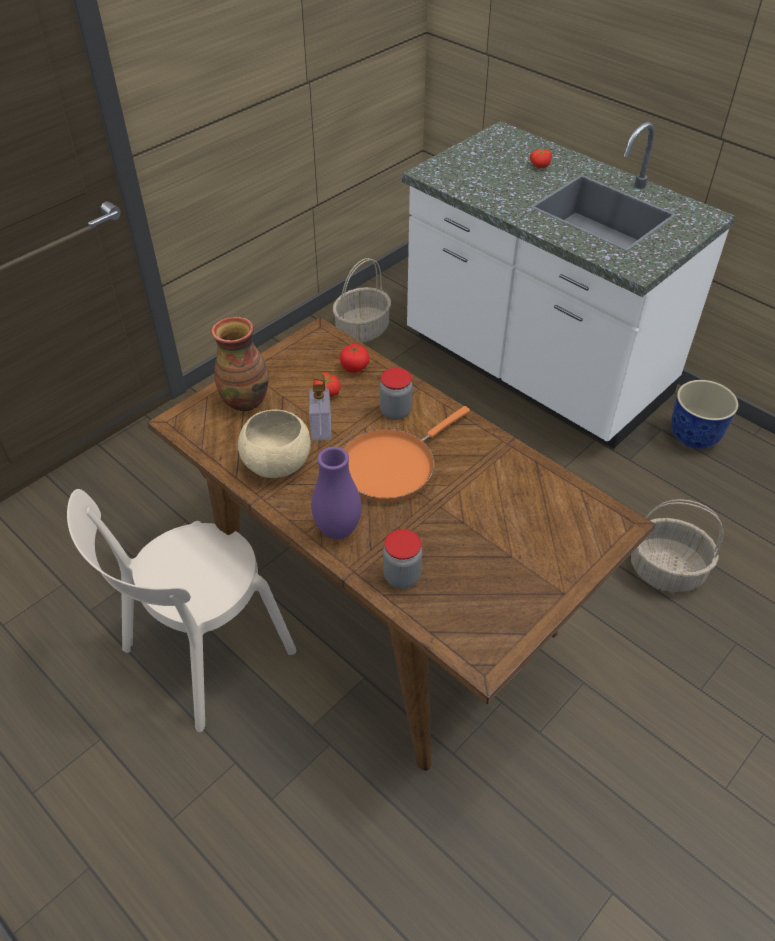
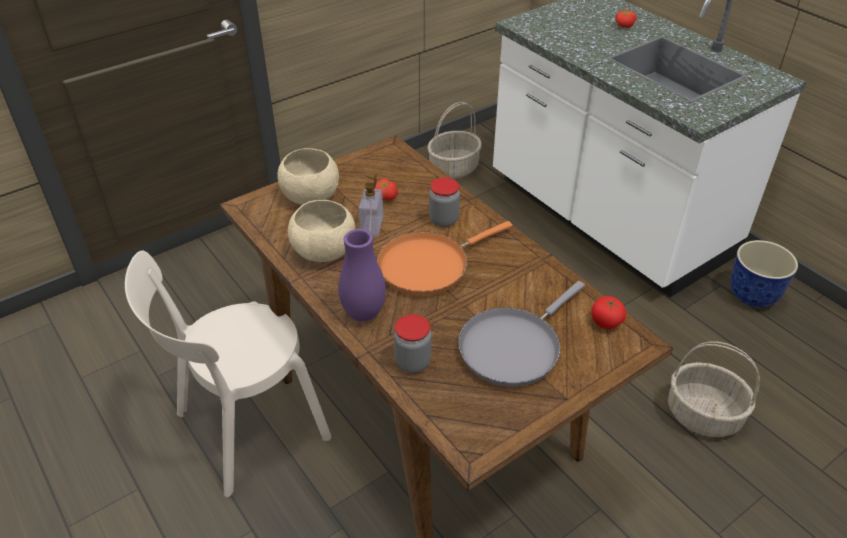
camera: 10 degrees right, 5 degrees down
(245, 400) = (310, 195): vase -> beige bowl
(354, 367) = (415, 179): tomato -> tomato (606, 322)
(499, 544) = (513, 346): none -> grey frying pan

